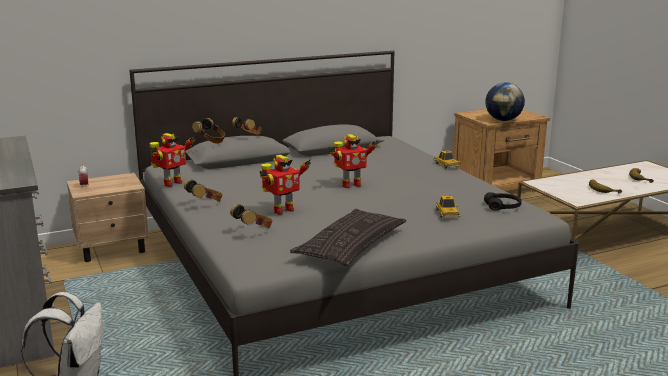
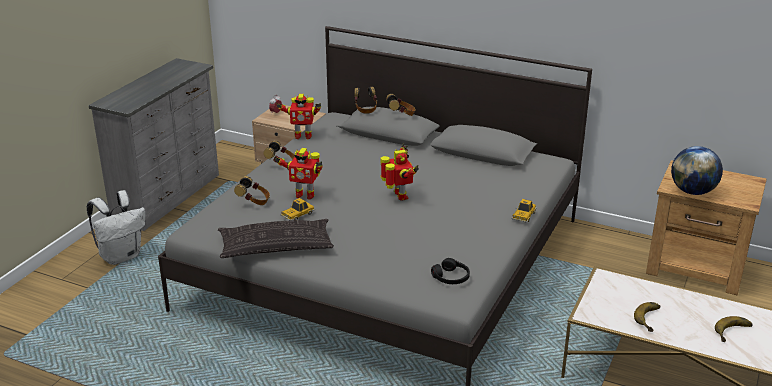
camera: 50 degrees right, 10 degrees up
(350, 185) = (399, 196): toy robot -> toy robot turned 135 degrees counterclockwise
(447, 213) = (395, 259): toy car -> toy car (298, 215)

